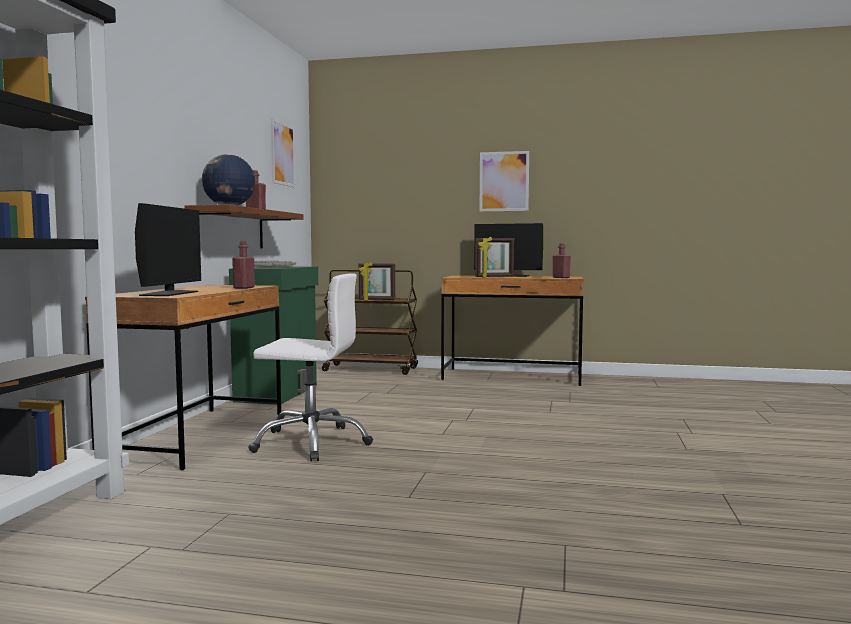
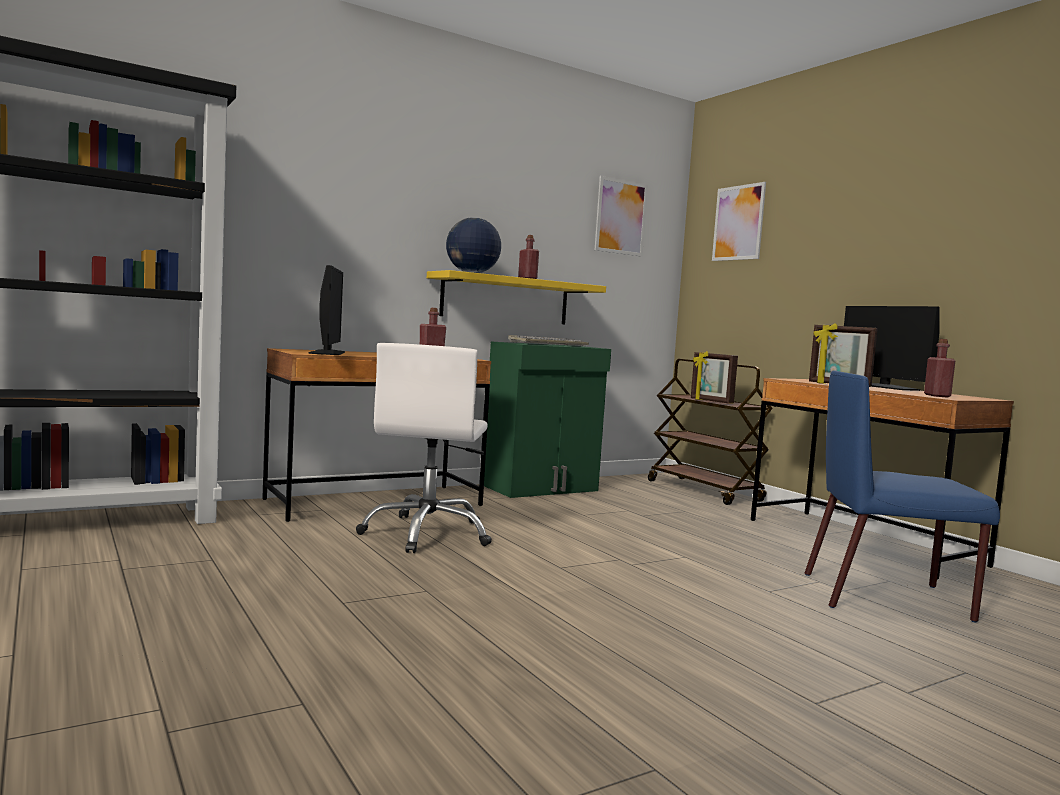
camera: 45 degrees right, 0 degrees up
(169, 293) = (327, 353): monitor -> monitor turned 60 degrees counterclockwise
(230, 229) = (506, 300): brown shelf -> yellow shelf
(311, 442) = (428, 534): white office chair -> white office chair turned 45 degrees clockwise
(504, 181) = (904, 241): picture -> picture (738, 223)
(588, 399) = (888, 597): none -> blue chair

